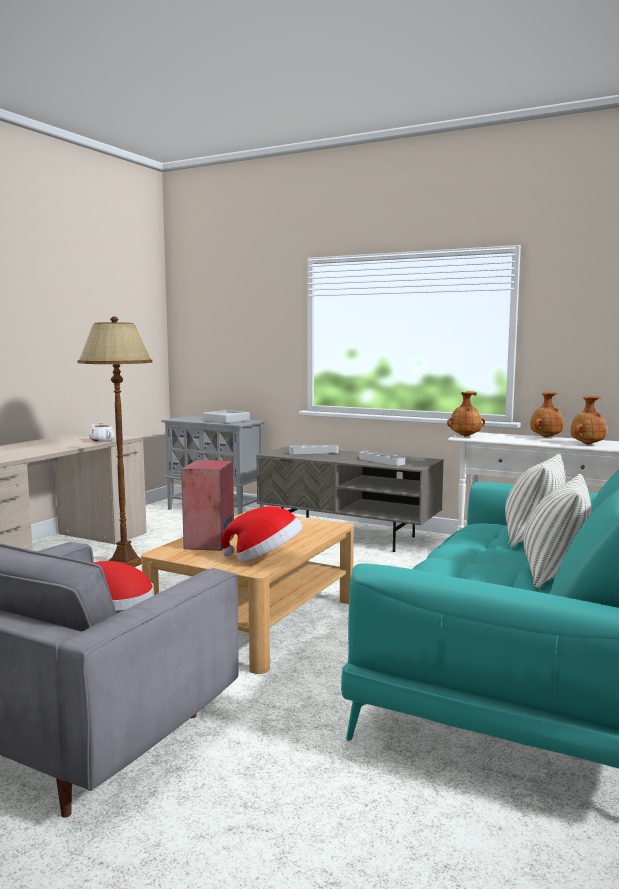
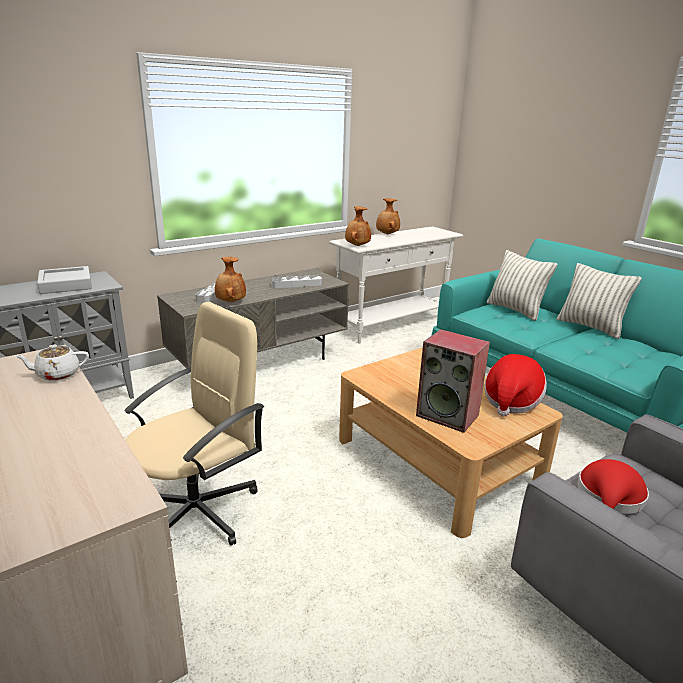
camera: 65 degrees left, 15 degrees up
(124, 563) = (198, 510): brown floor lamp -> beige office chair
(586, 444) = (426, 235): brown vase -> brown vase (230, 302)

